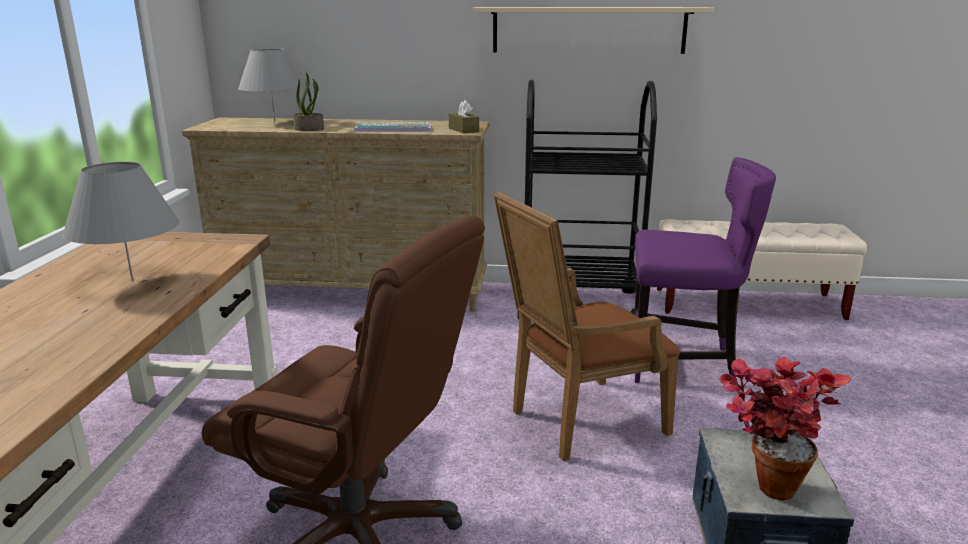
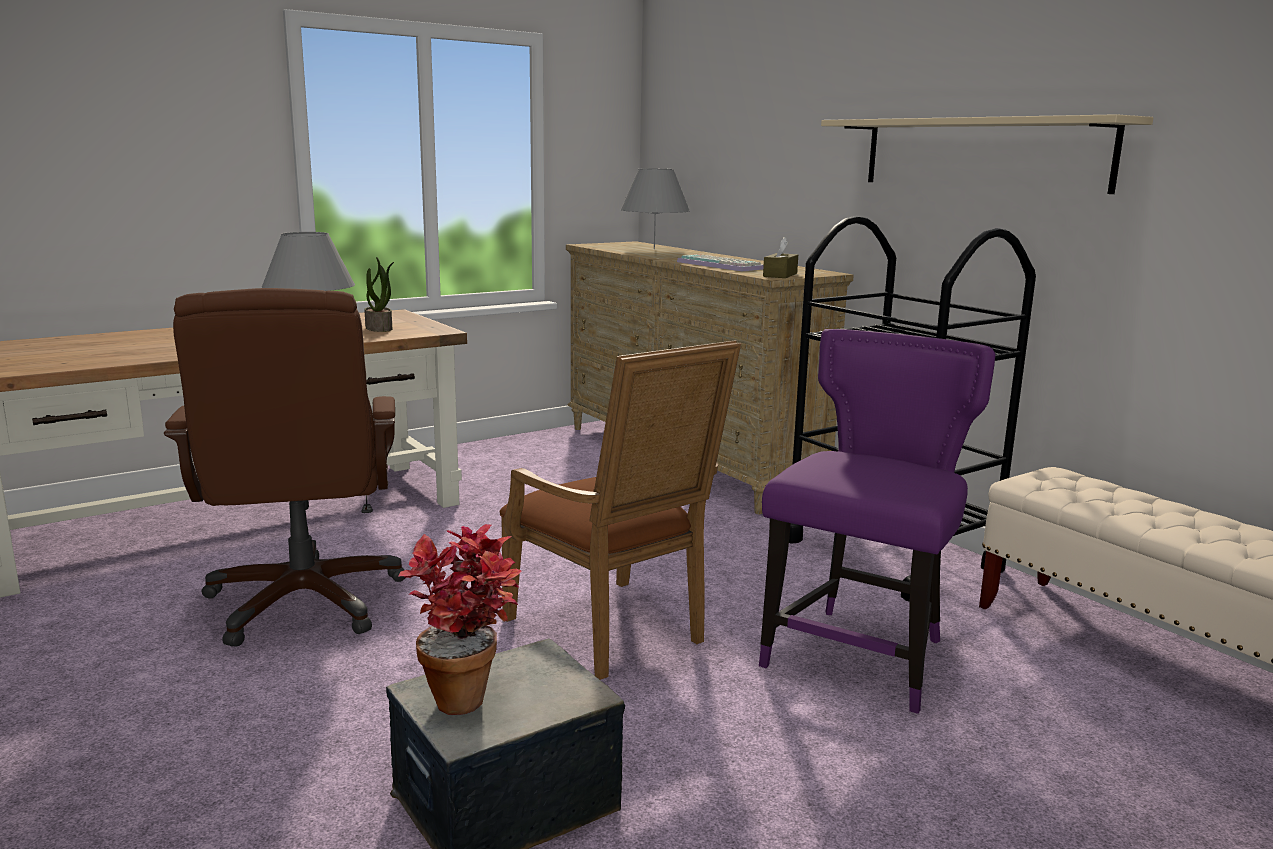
camera: 50 degrees right, 5 degrees down
(309, 129) = (653, 256): potted plant -> potted plant (379, 328)
(578, 422) = (614, 633): brown armchair -> brown armchair turned 150 degrees counterclockwise
(683, 363) = (861, 655): purple chair -> purple chair turned 120 degrees counterclockwise

